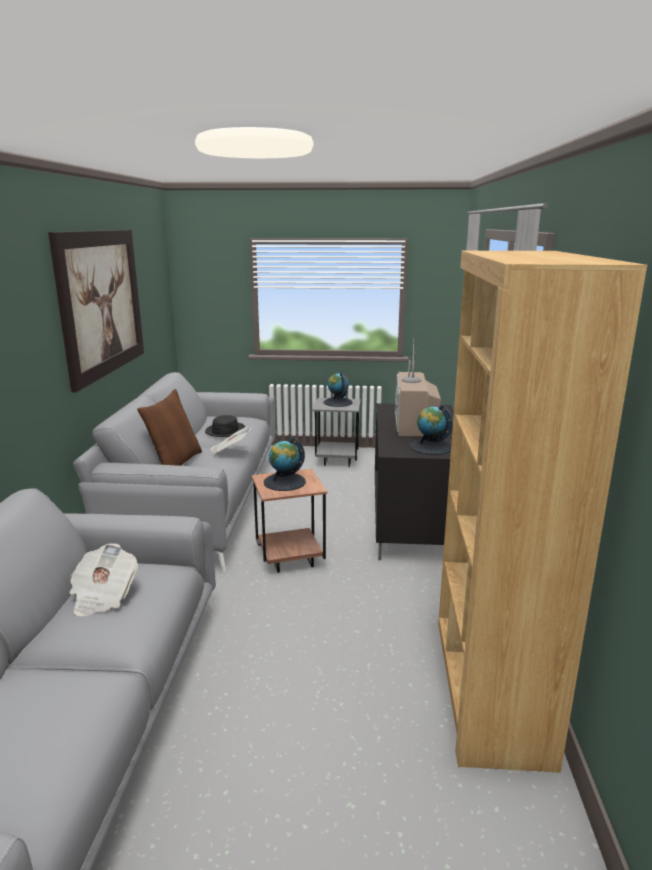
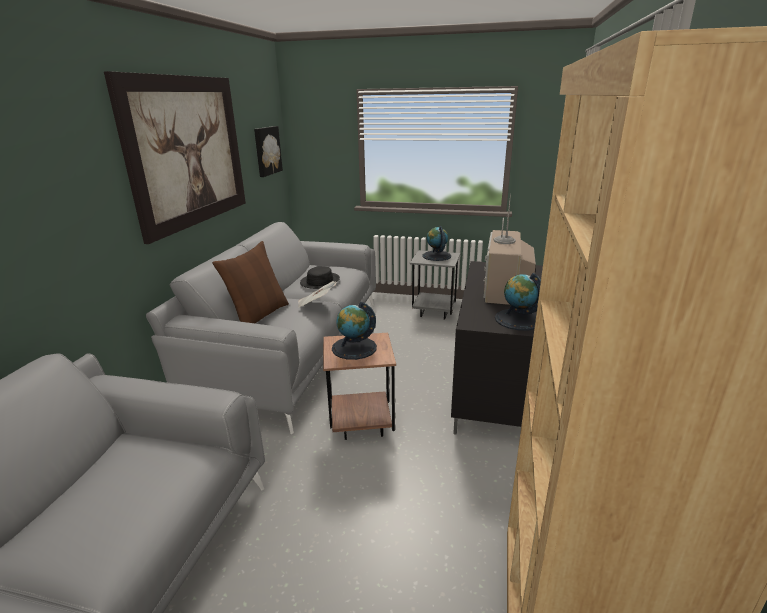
camera: 10 degrees right, 5 degrees up
(103, 596) = (106, 488): newspaper -> none
(158, 299) = (267, 151): none -> picture

